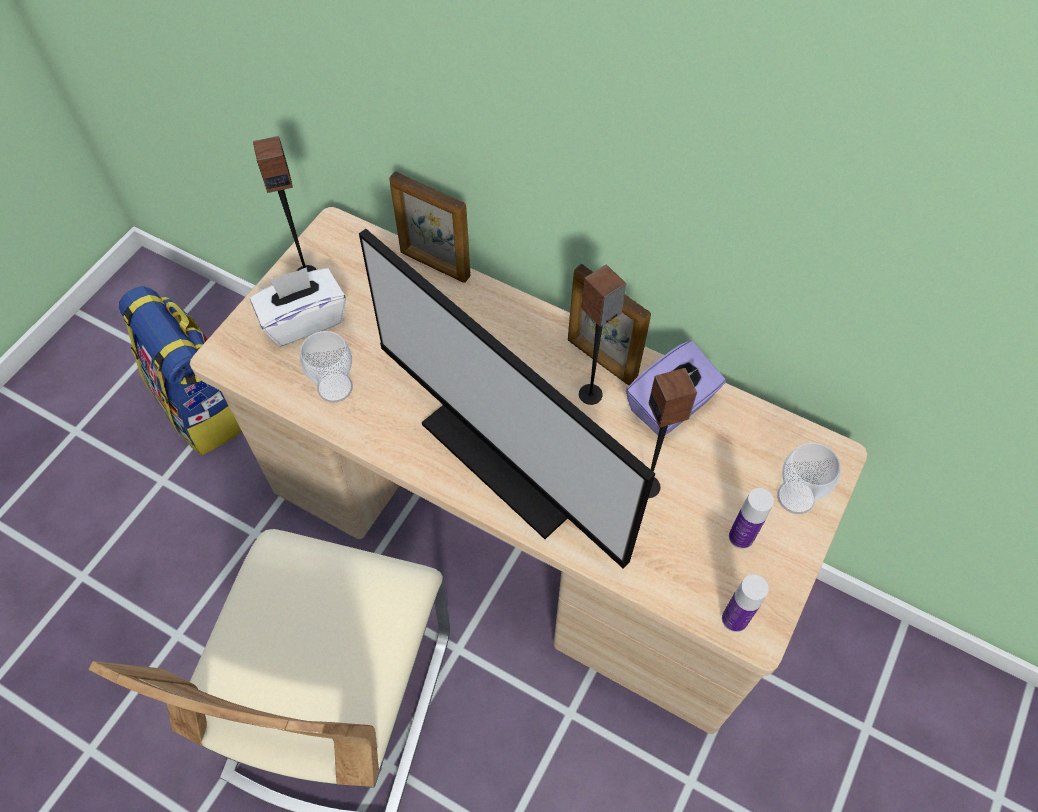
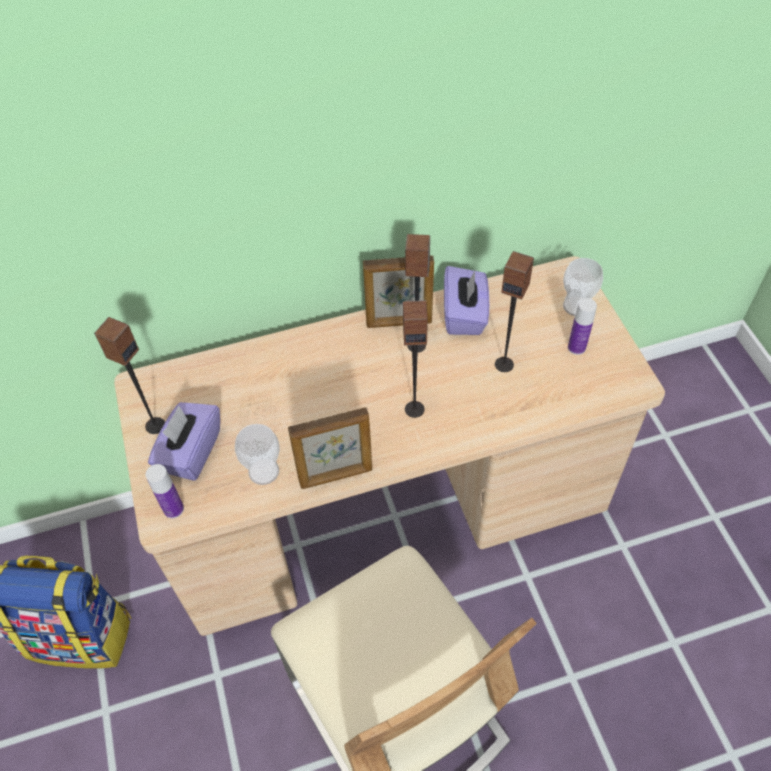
camera: 45 degrees left, 5 degrees down
(304, 320) = (190, 452): white tissue box -> purple tissue box
(434, 265) = (234, 352): picture frame -> picture frame (336, 476)
(515, 450) = (414, 409): monitor -> speaker
(734, 619) = (621, 388): bottle -> bottle (173, 509)

